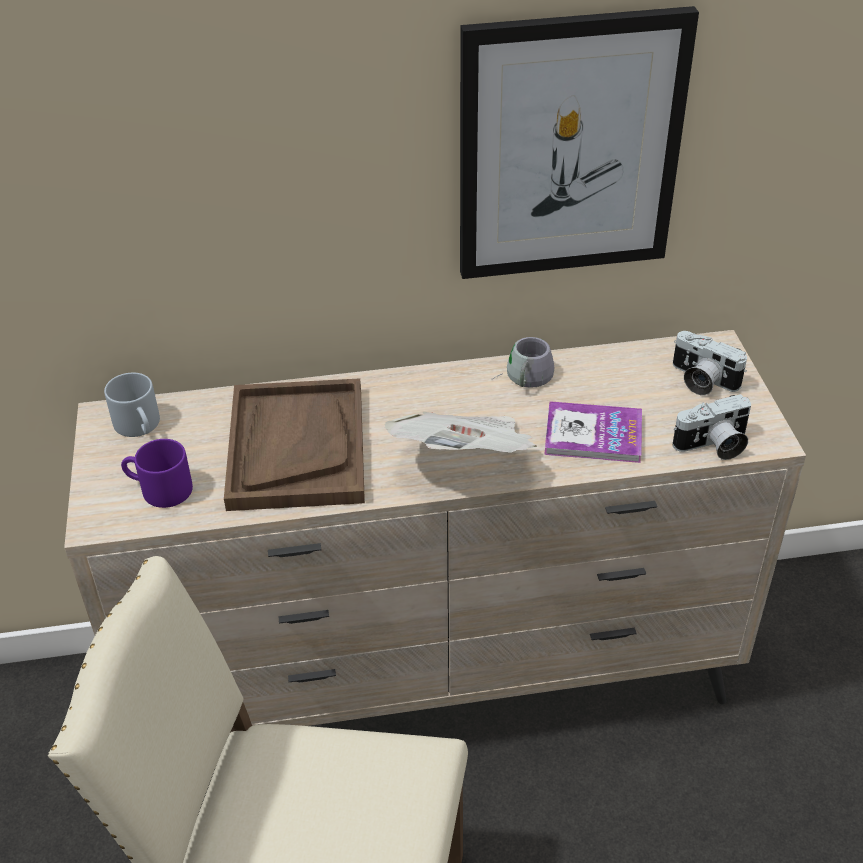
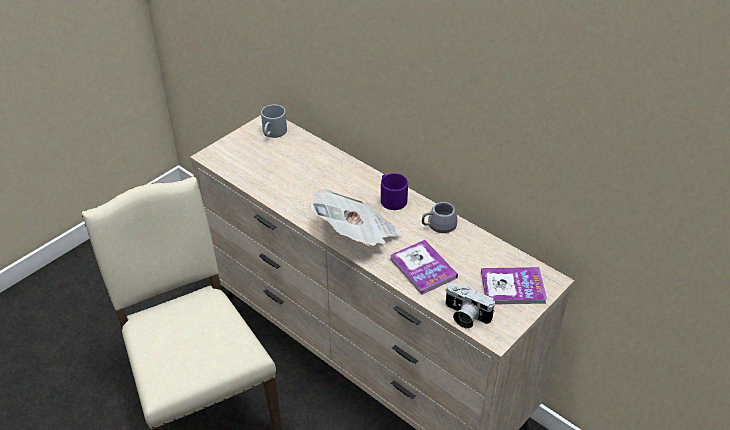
camera: 50 degrees right, 0 degrees up
(158, 490) = (243, 160): purple mug -> purple mug (391, 198)
(296, 447) = (308, 181): brown tray -> none
(569, 147) = (493, 107): picture -> none
(701, 381) = (512, 287): camera -> book

